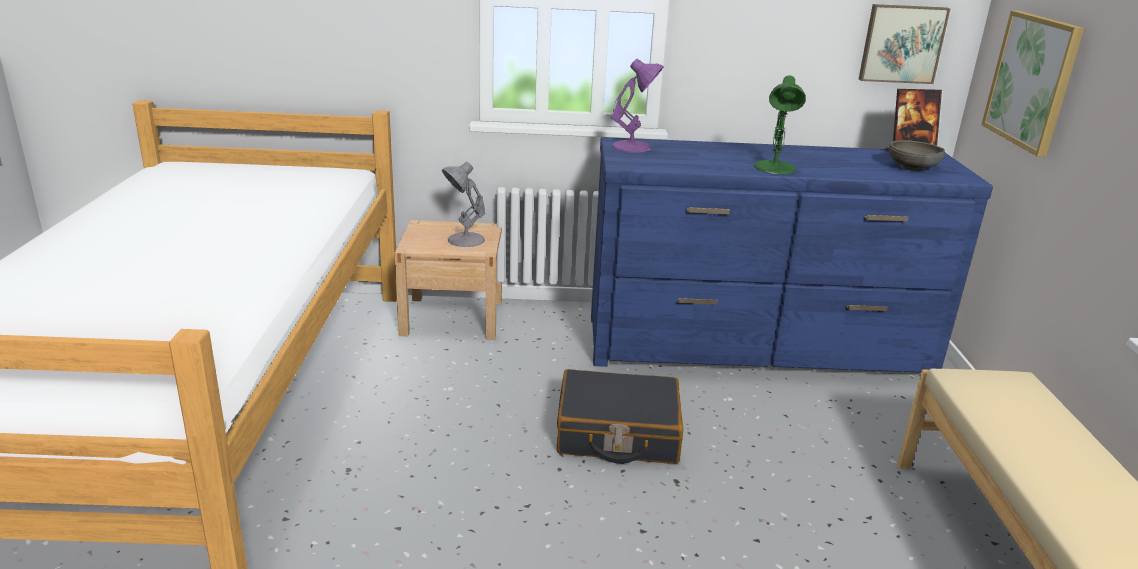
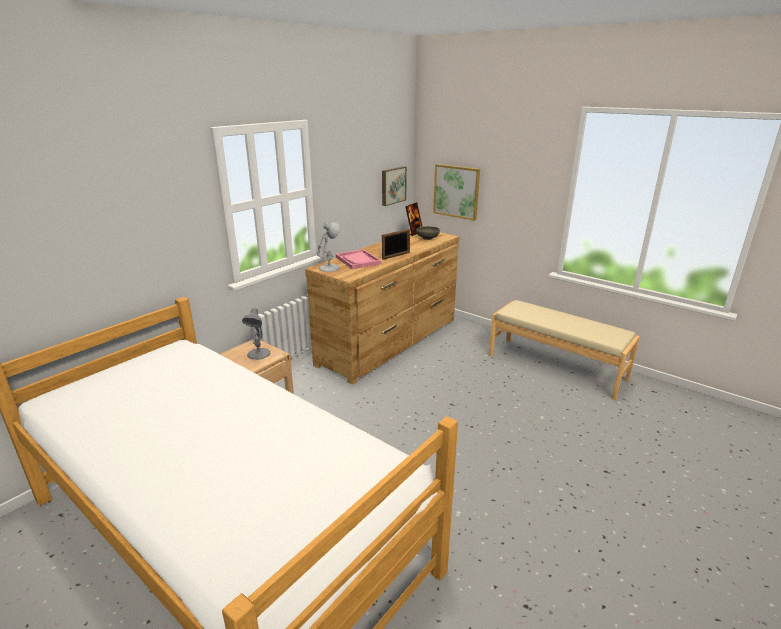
camera: 50 degrees left, 0 degrees up
(617, 433) = (407, 402): black suitcase -> none
(633, 147) = (330, 267): purple table lamp -> white table lamp
(697, 153) = (358, 260): none -> pink tray
(757, 347) = (390, 341): blue dresser -> brown dresser
(775, 168) = (396, 256): green table lamp -> picture frame

